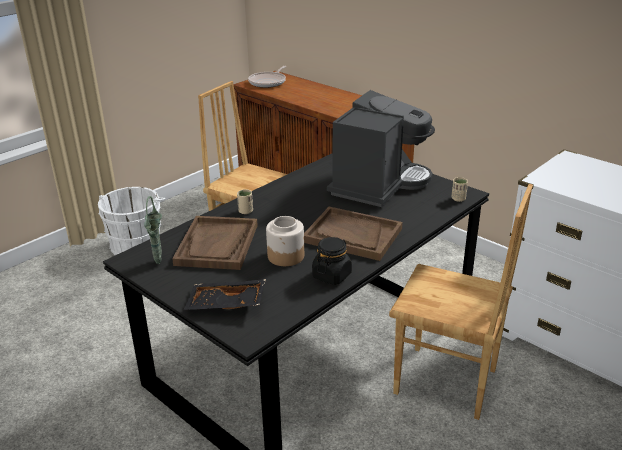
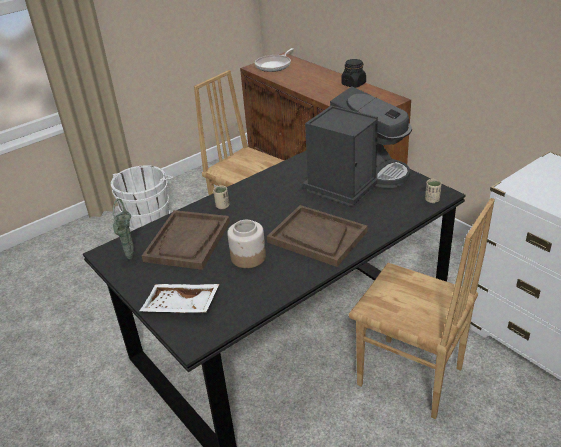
camera: 10 degrees right, 5 degrees up
(226, 304) = (180, 307): black tray -> white tray
(332, 275) = (286, 280): black jar -> black jar (353, 84)

